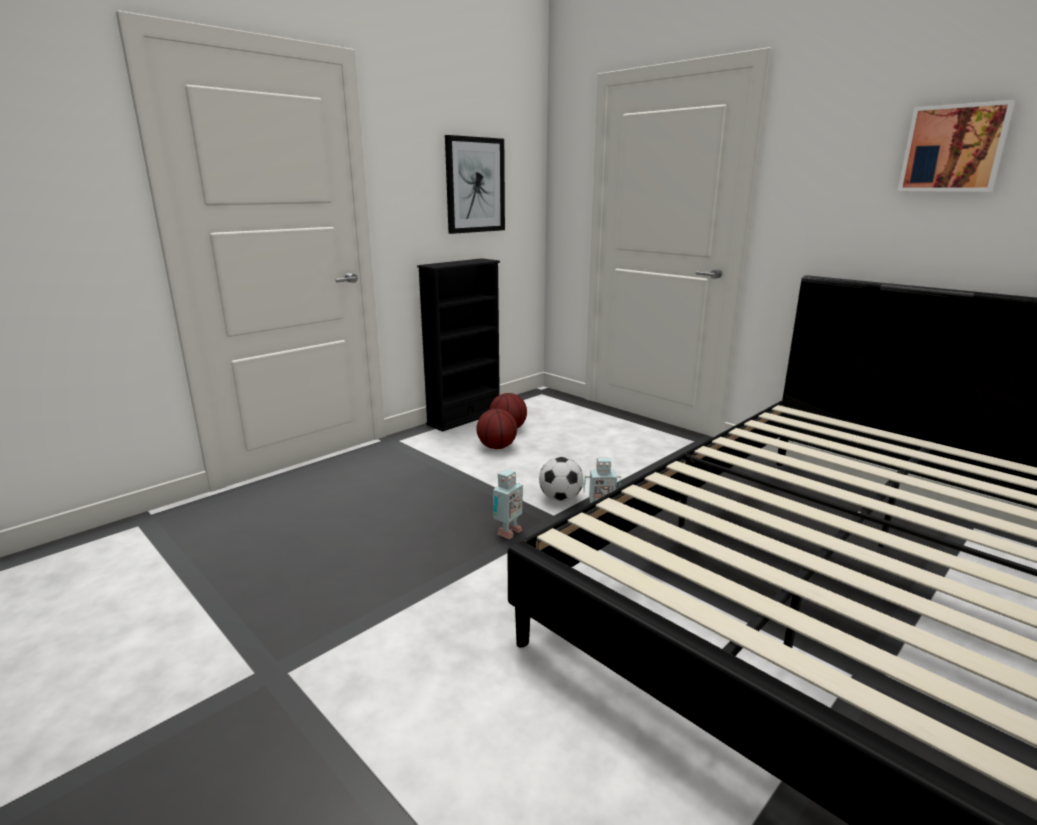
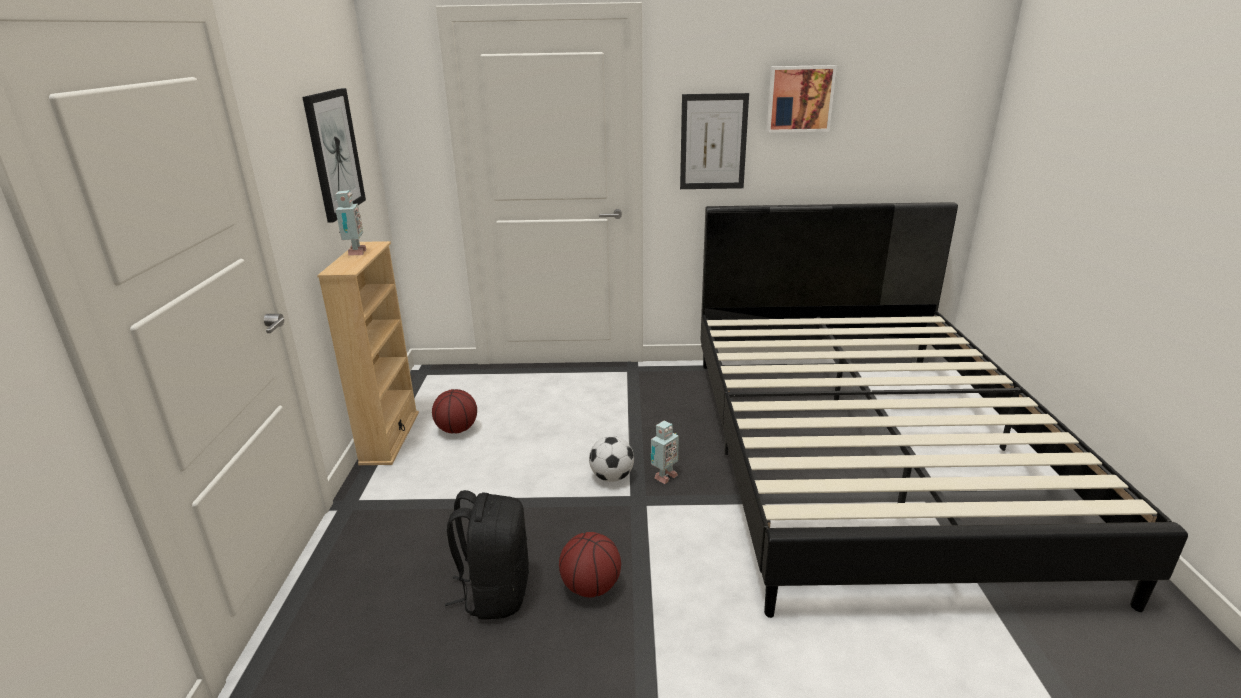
camera: 45 degrees left, 5 degrees up
(382, 519) = (495, 592): none -> black backpack
(464, 418) = (390, 437): black bookcase -> beige bookcase
(497, 447) = (478, 454): basketball -> basketball (590, 587)
(507, 532) = (621, 533): toy robot -> toy robot (355, 253)
(830, 202) = (713, 142): none -> picture

